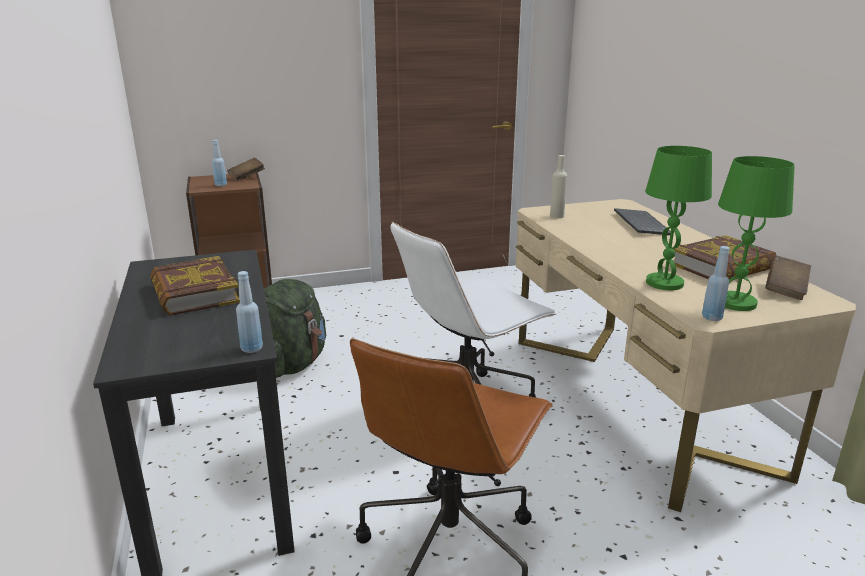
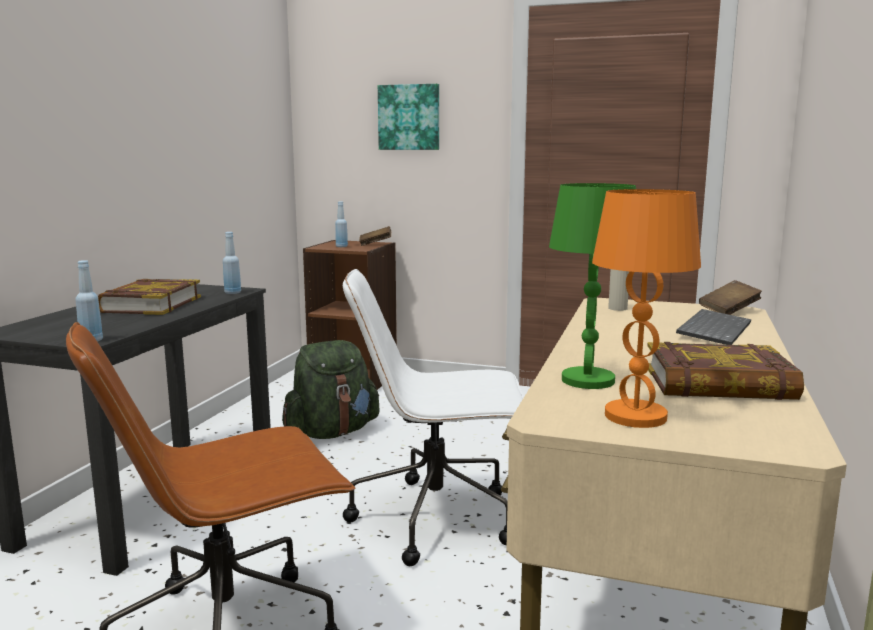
camera: 35 degrees right, 10 degrees down
(260, 47) = (409, 117): none -> picture
(712, 317) = (559, 420): blue bottle -> blue bottle (232, 293)
(735, 303) = (634, 416): green table lamp -> orange table lamp
(785, 289) = (757, 422): brown book -> brown book (729, 311)

